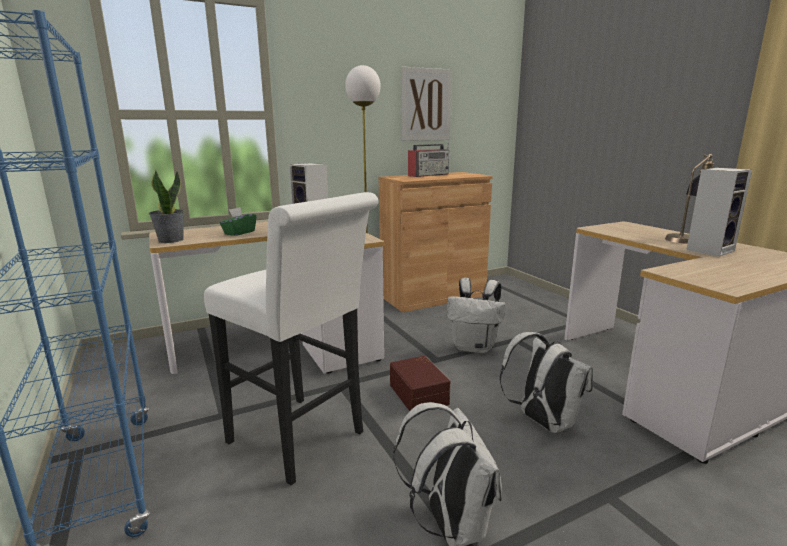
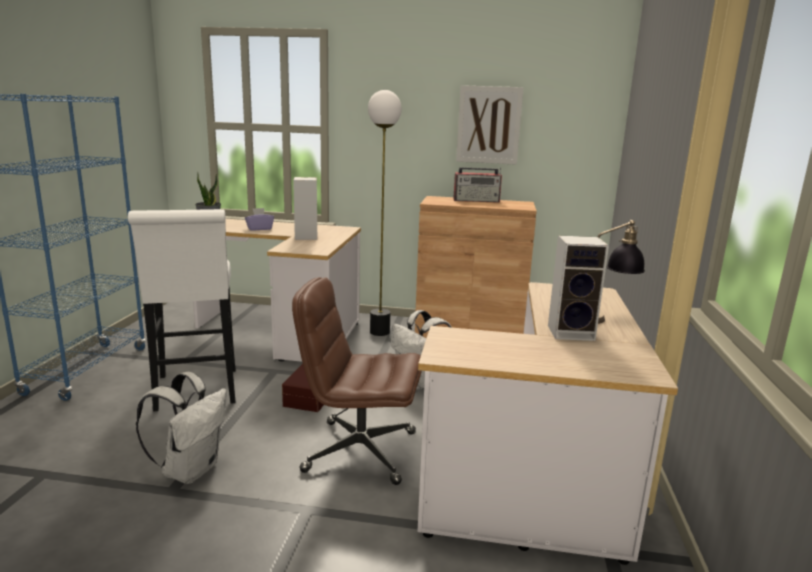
camera: 35 degrees right, 0 degrees up
(239, 233) = (259, 229): green tissue box -> purple tissue box
(542, 422) = (359, 451): white backpack -> brown office chair

